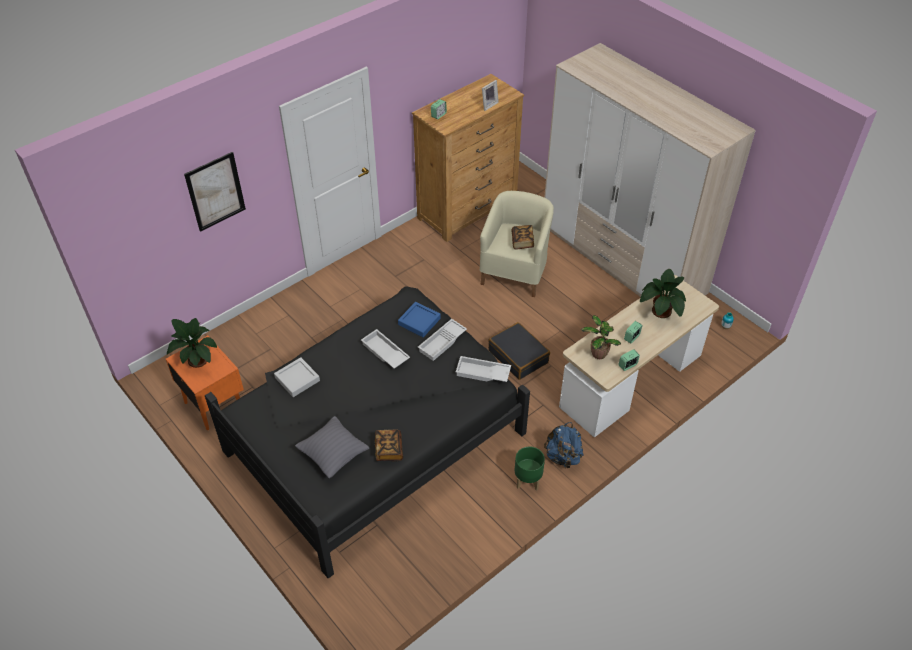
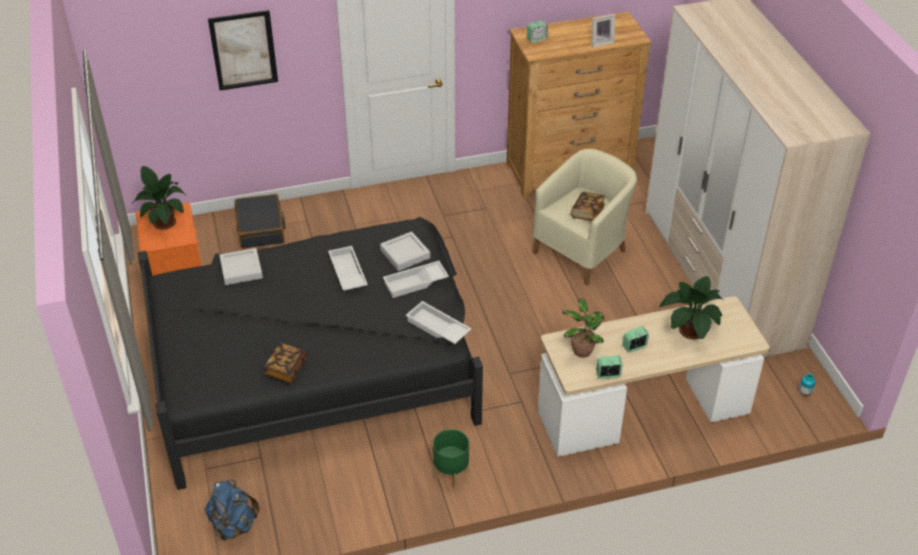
camera: 25 degrees right, 5 degrees down
(333, 455) = (228, 355): grey pillow -> none
(419, 321) = (405, 254): blue tray -> grey tray
(518, 356) = (526, 341): black suitcase -> black suitcase (261, 229)
(563, 457) = (508, 464): blue backpack -> blue backpack (233, 525)

